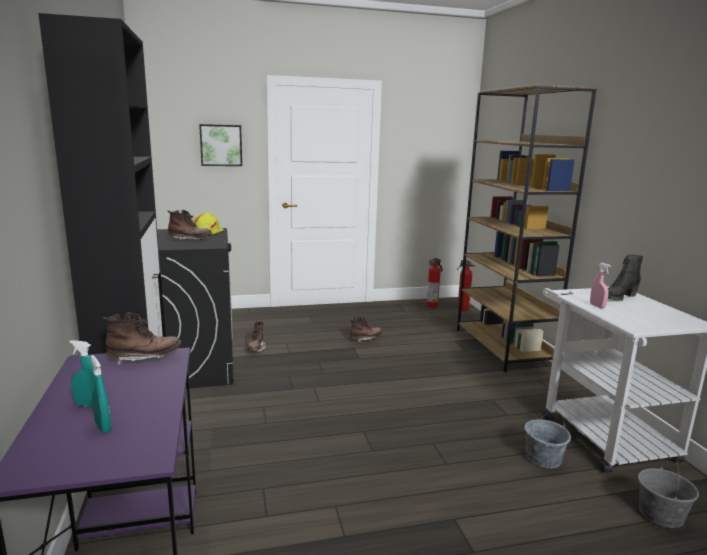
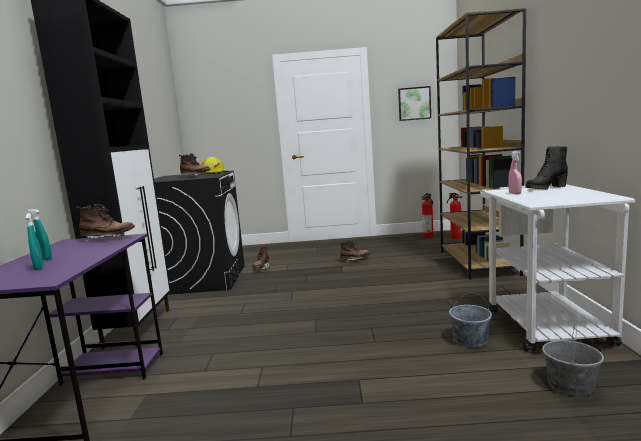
camera: 15 degrees right, 5 degrees down
(221, 145) = (241, 113): picture -> picture (414, 103)

